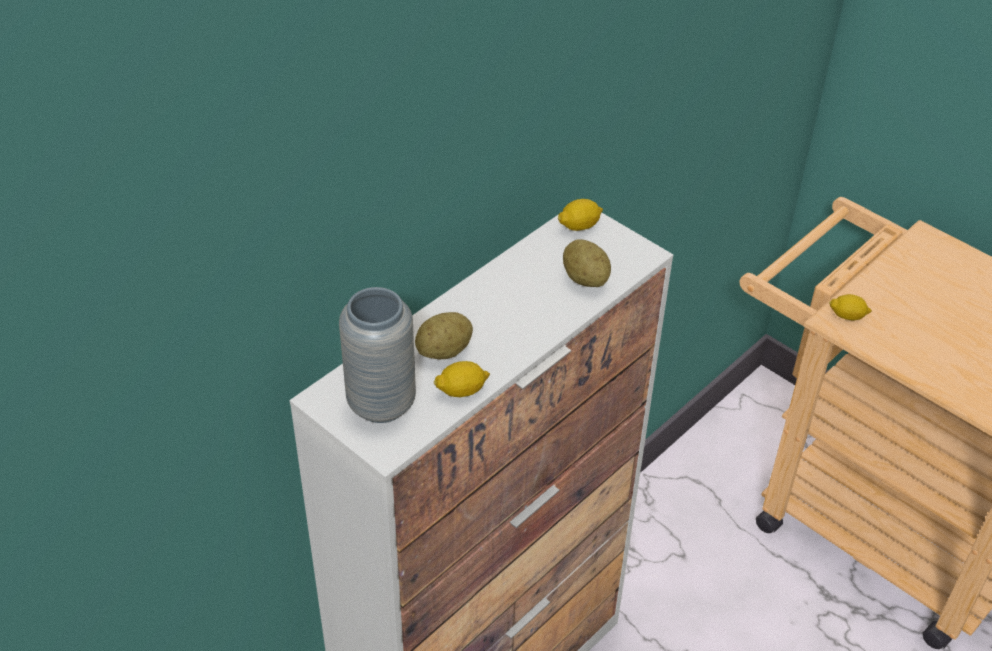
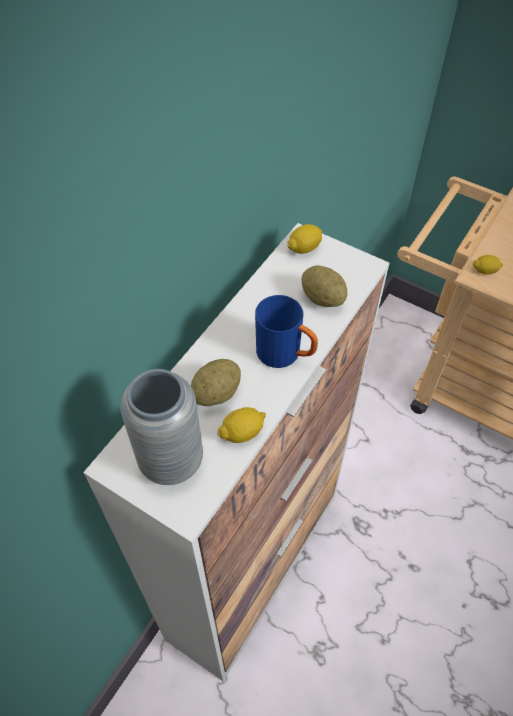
camera: 10 degrees left, 10 degrees up
(528, 326) = (286, 355): none -> blue mug

